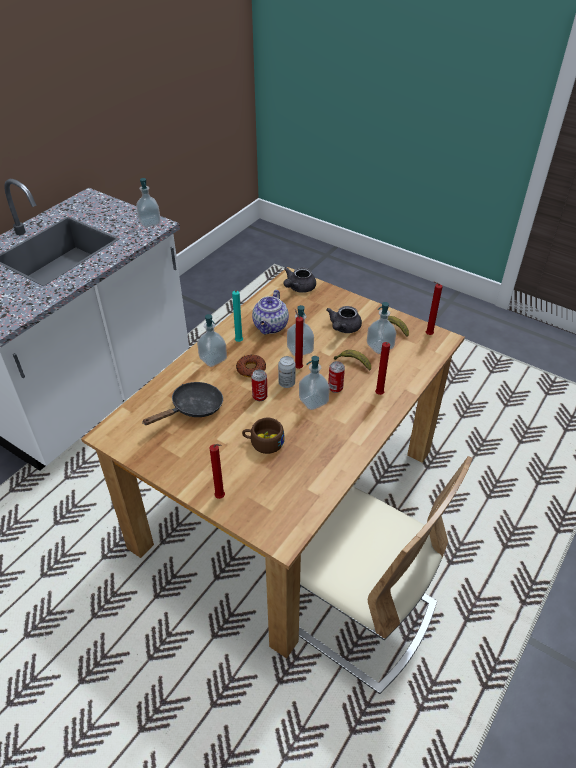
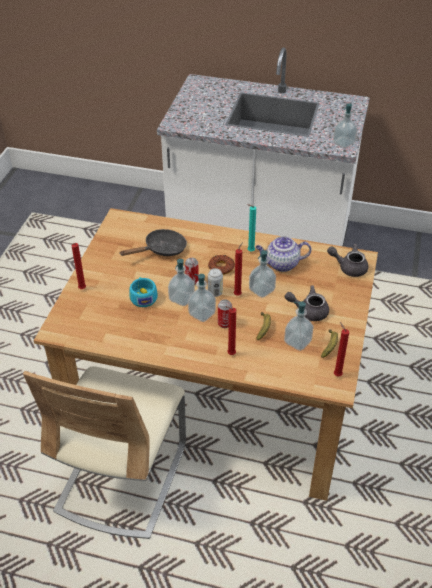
camera: 70 degrees right, 0 degrees up
(193, 408) = (161, 249): black frying pan -> black frying pan turned 60 degrees counterclockwise
(213, 359) = (221, 243): soap dispenser -> soap dispenser (181, 298)
(263, 442) = (143, 296): brown cup -> turquoise cup

